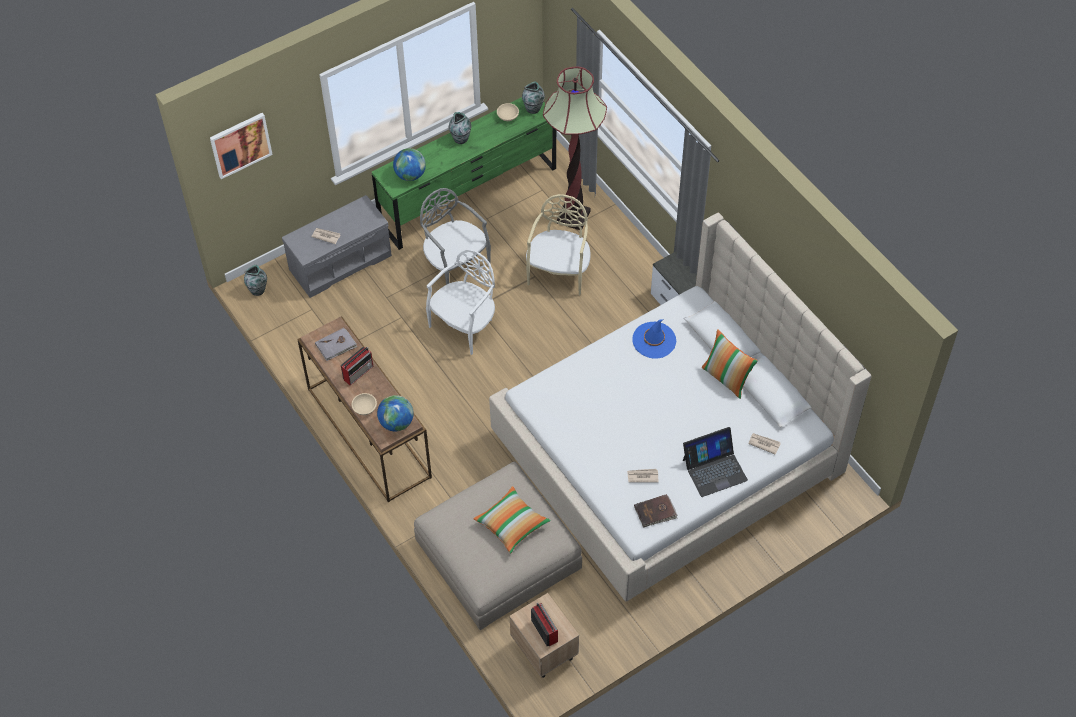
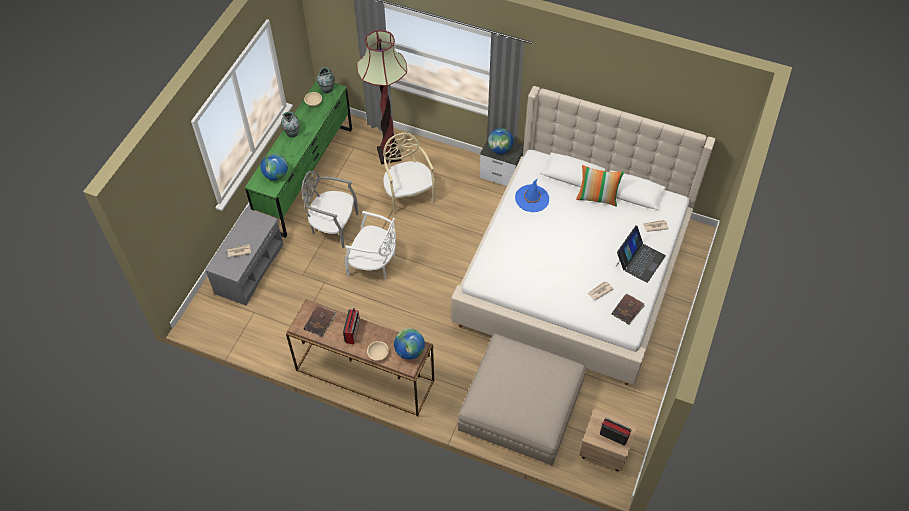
camera: 35 degrees left, 0 degrees up
(240, 144) = (156, 207): picture -> none
(258, 290) = (202, 321): vase -> none
(336, 345) = (320, 321): grey book -> brown book
(465, 325) = (374, 264): white chair -> white chair turned 105 degrees clockwise
(512, 524) = (532, 376): pillow -> none
(678, 271) = (500, 149): none -> globe

